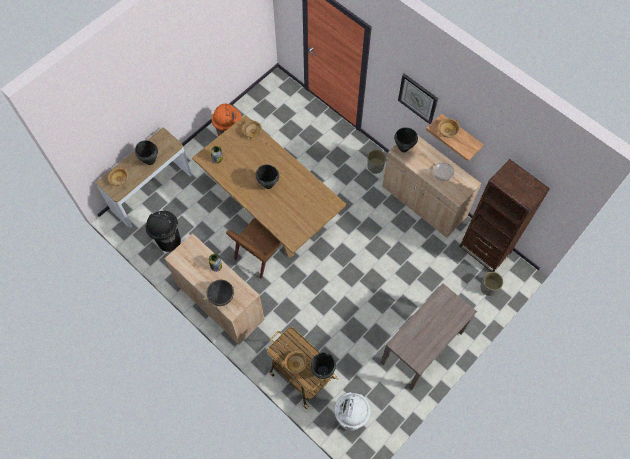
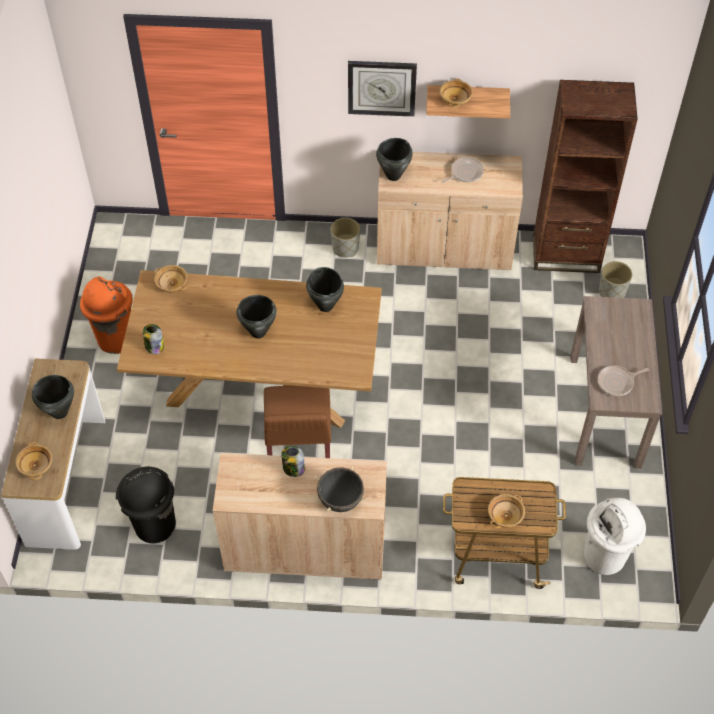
camera: 40 degrees left, 10 degrees down
(323, 370) = (546, 497): black cooking pot -> black cooking pot (325, 305)
(413, 341) = (617, 382): none -> frying pan

